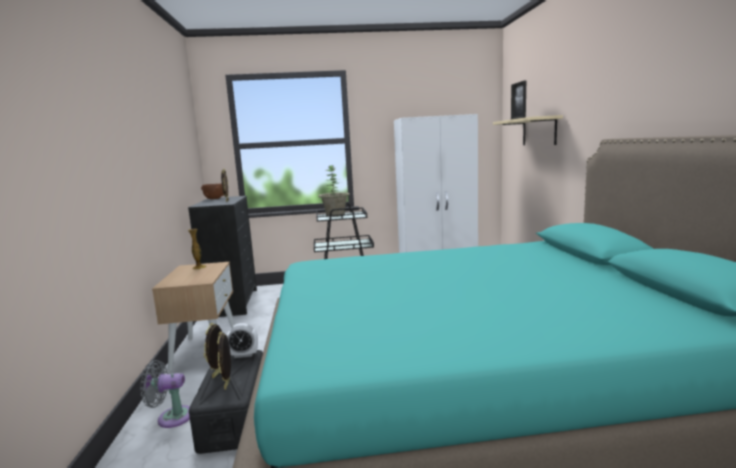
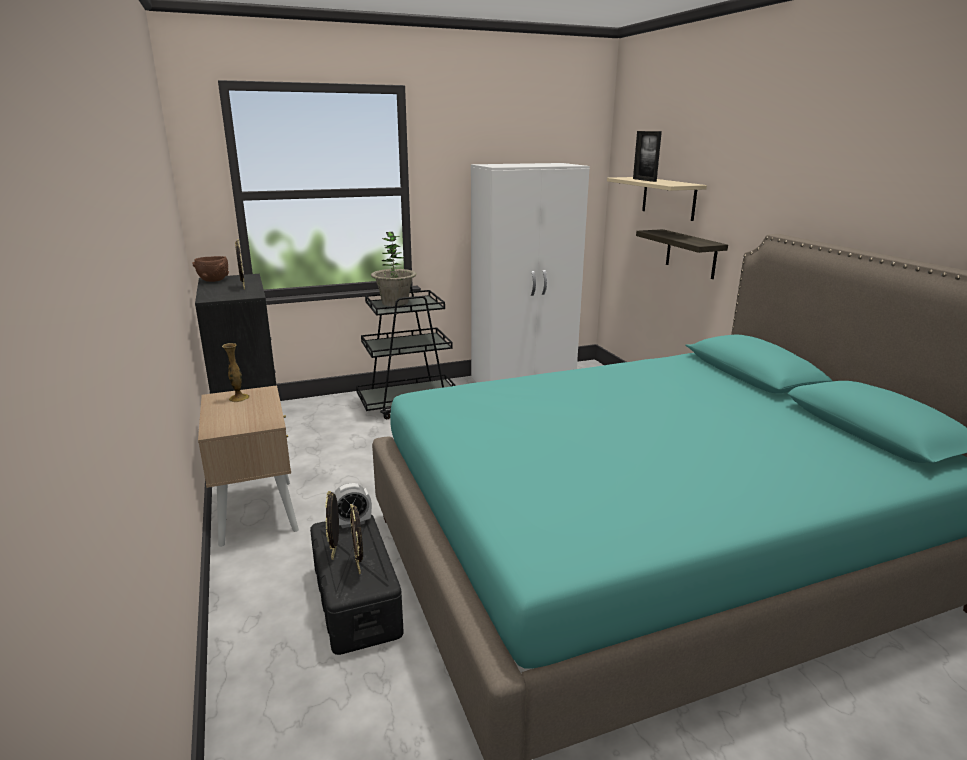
camera: 15 degrees left, 10 degrees up
(171, 417) = (270, 612): grey fan -> none
(556, 170) = (691, 254): none -> shelf

